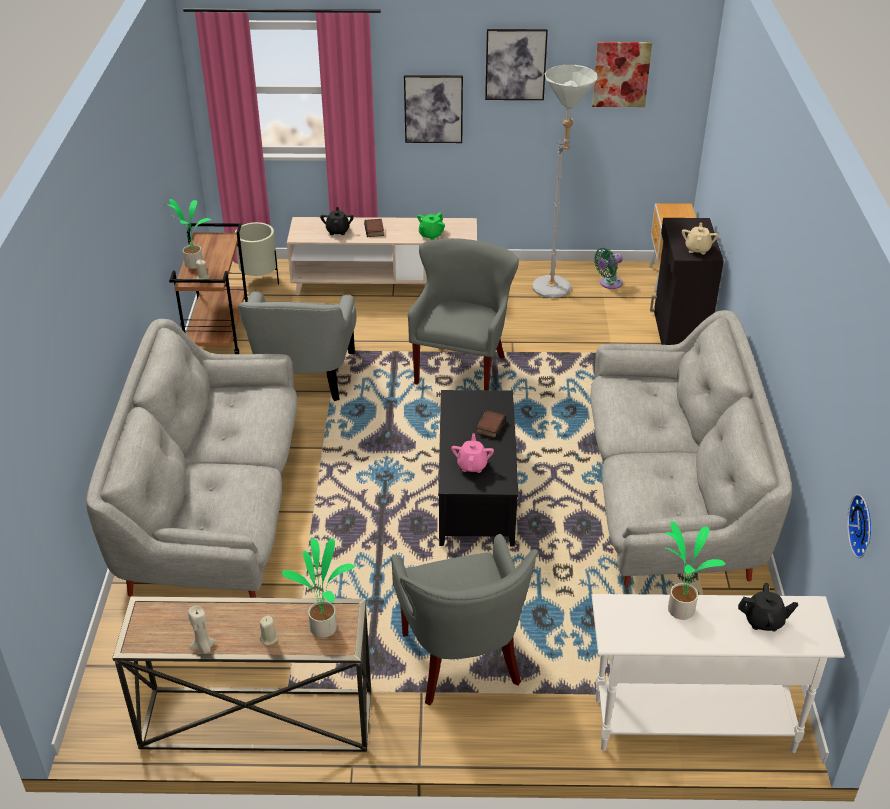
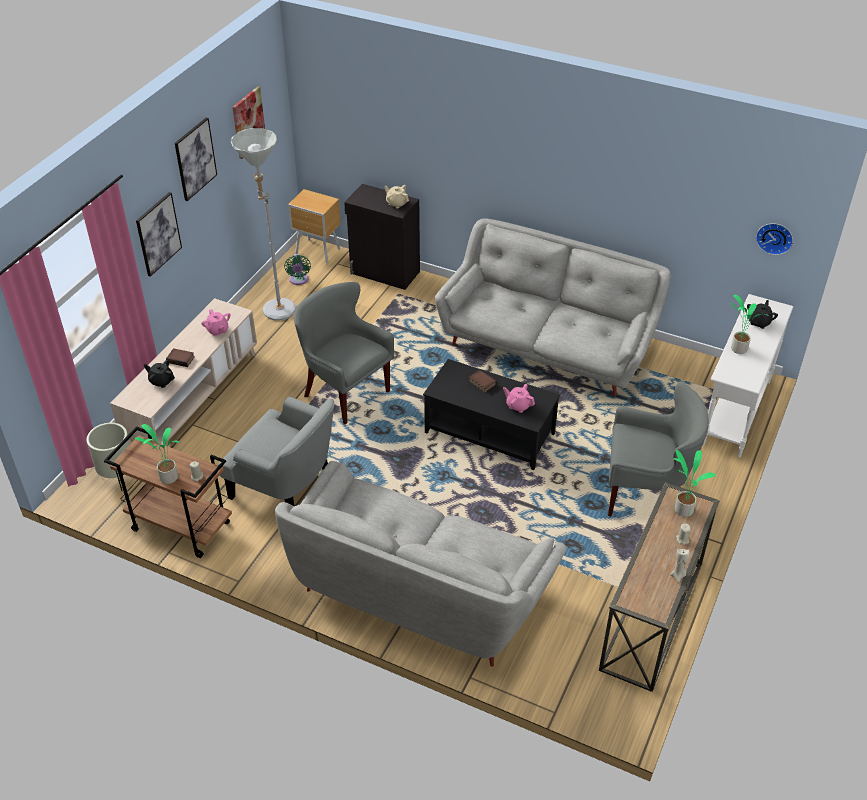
camera: 65 degrees left, 5 degrees up
(431, 235) = (217, 330): green teapot -> pink teapot

